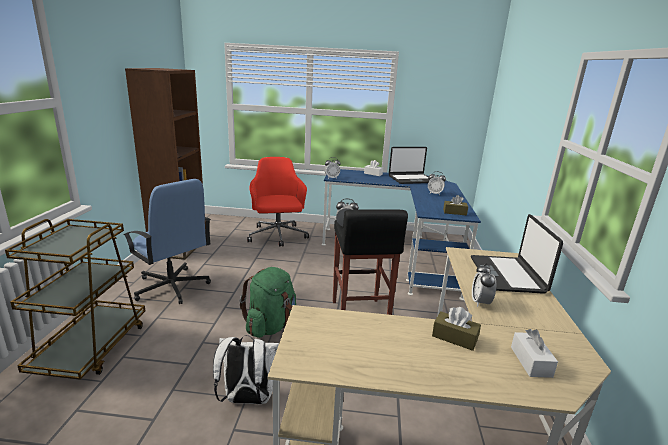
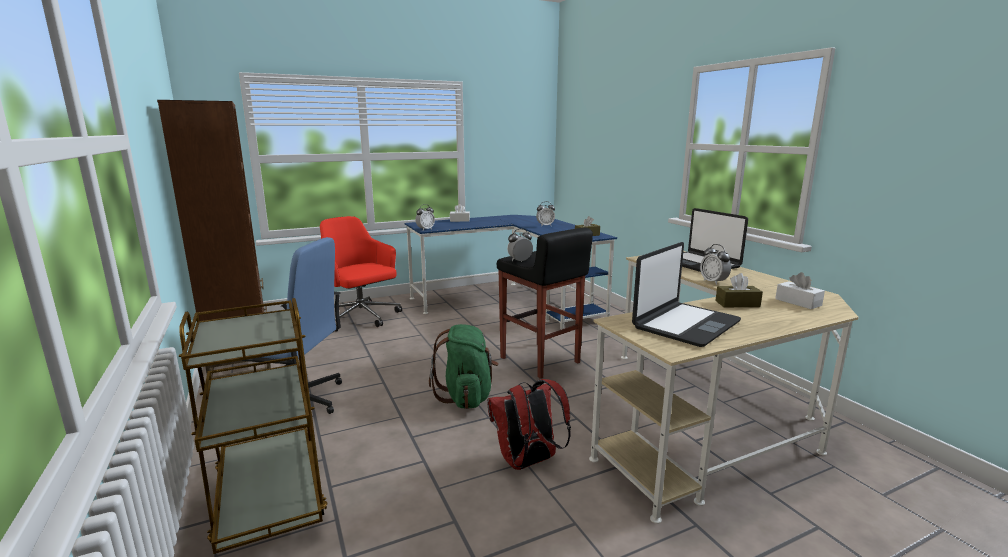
camera: 30 degrees left, 5 degrees down
(247, 399) = (528, 462): white backpack -> red backpack
(411, 179) = (504, 219): laptop -> laptop (685, 324)

